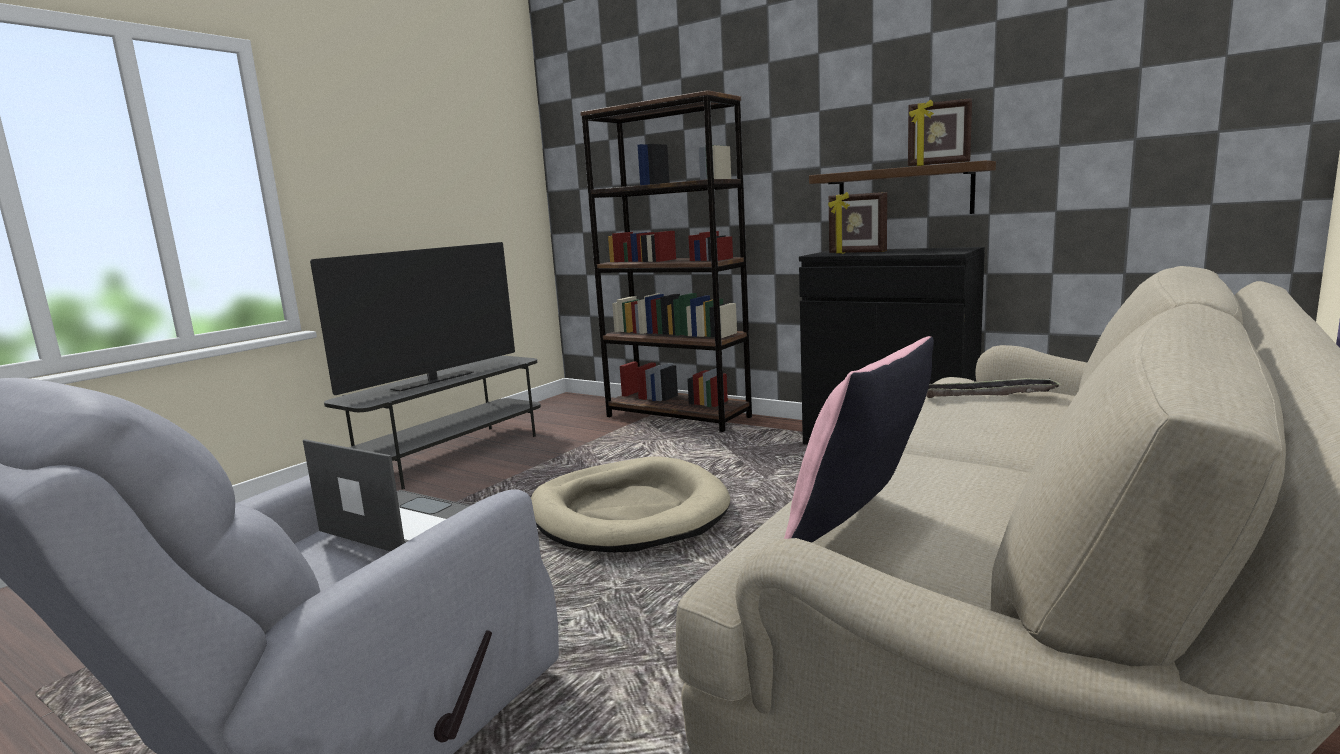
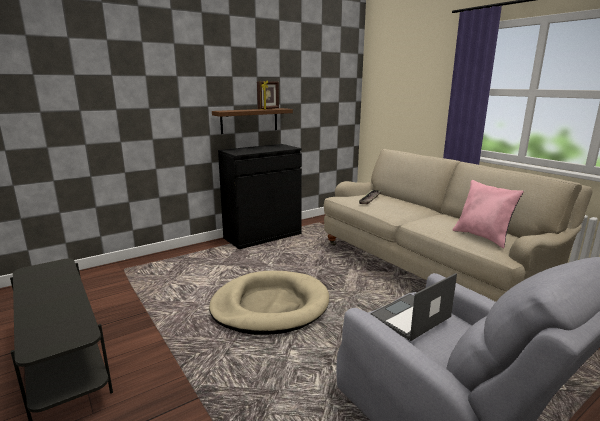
camera: 70 degrees left, 5 degrees up
(433, 381) = (58, 302): television -> none
(678, 416) = (142, 265): brown bookcase -> none
(857, 253) = (252, 151): picture frame -> none

